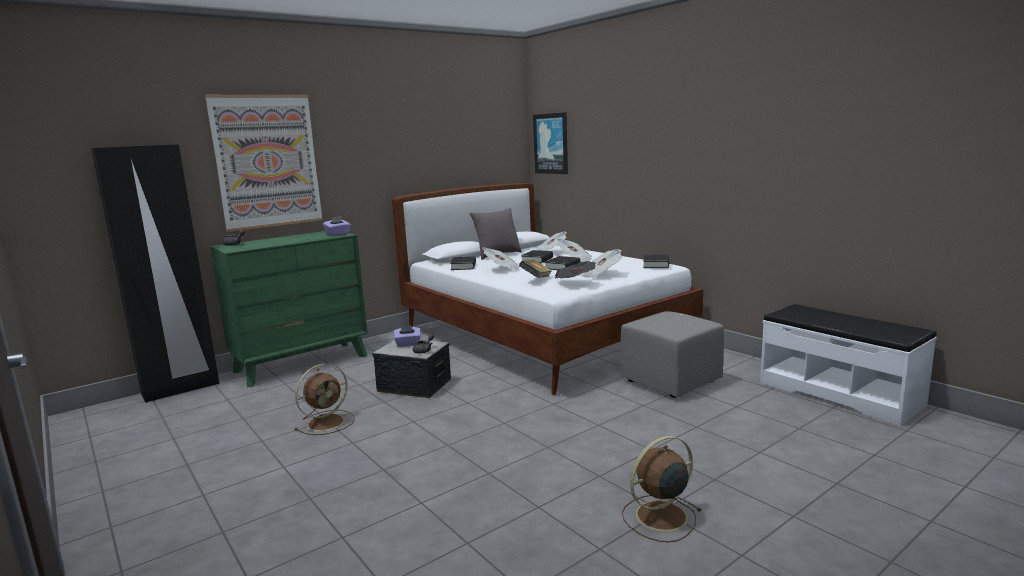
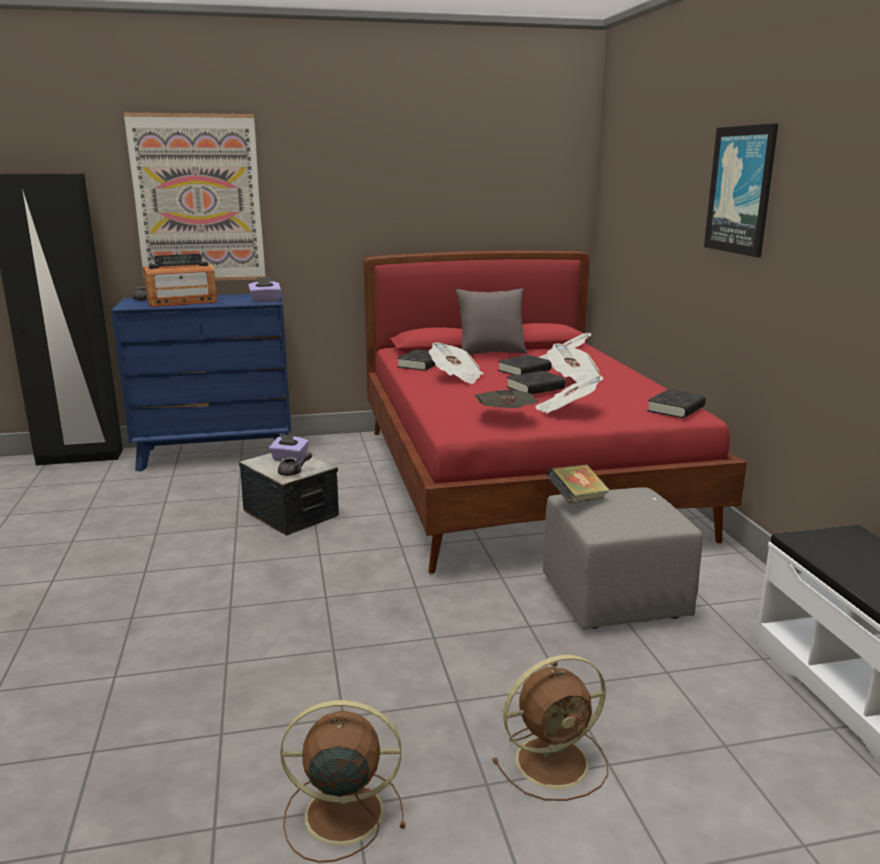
camera: 25 degrees right, 5 degrees up
(272, 242) = (182, 302): none -> radio
(302, 363) = (216, 454): green dresser -> blue dresser
(327, 422) = (153, 537): brown fan -> brown fan (555, 761)
(536, 279) = (464, 402): book -> book (577, 500)
(542, 336) = (520, 480): white bed -> red bed
(551, 143) = (615, 196): picture -> picture (741, 190)

